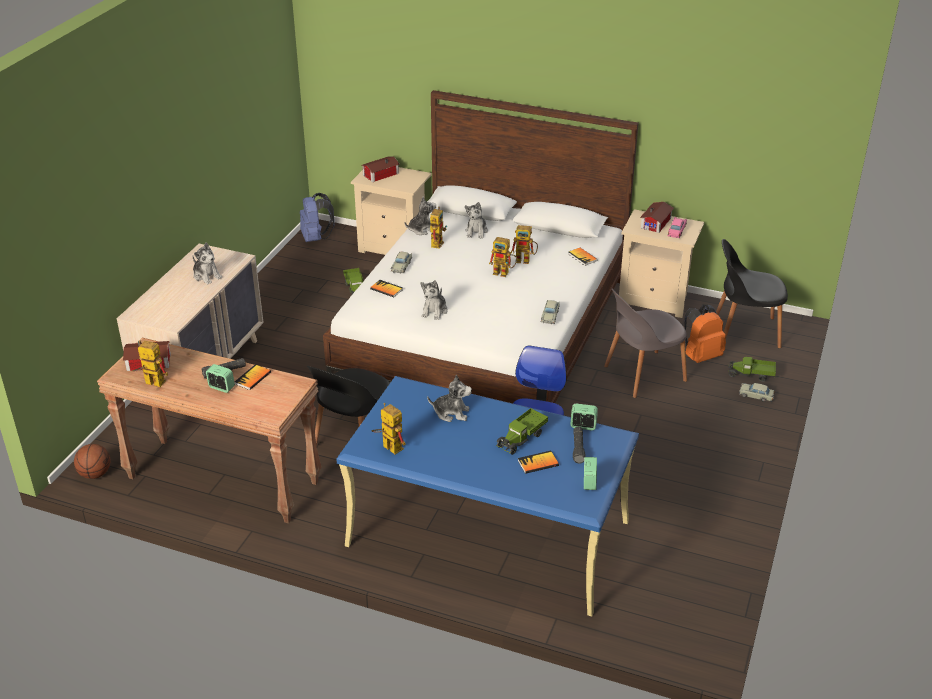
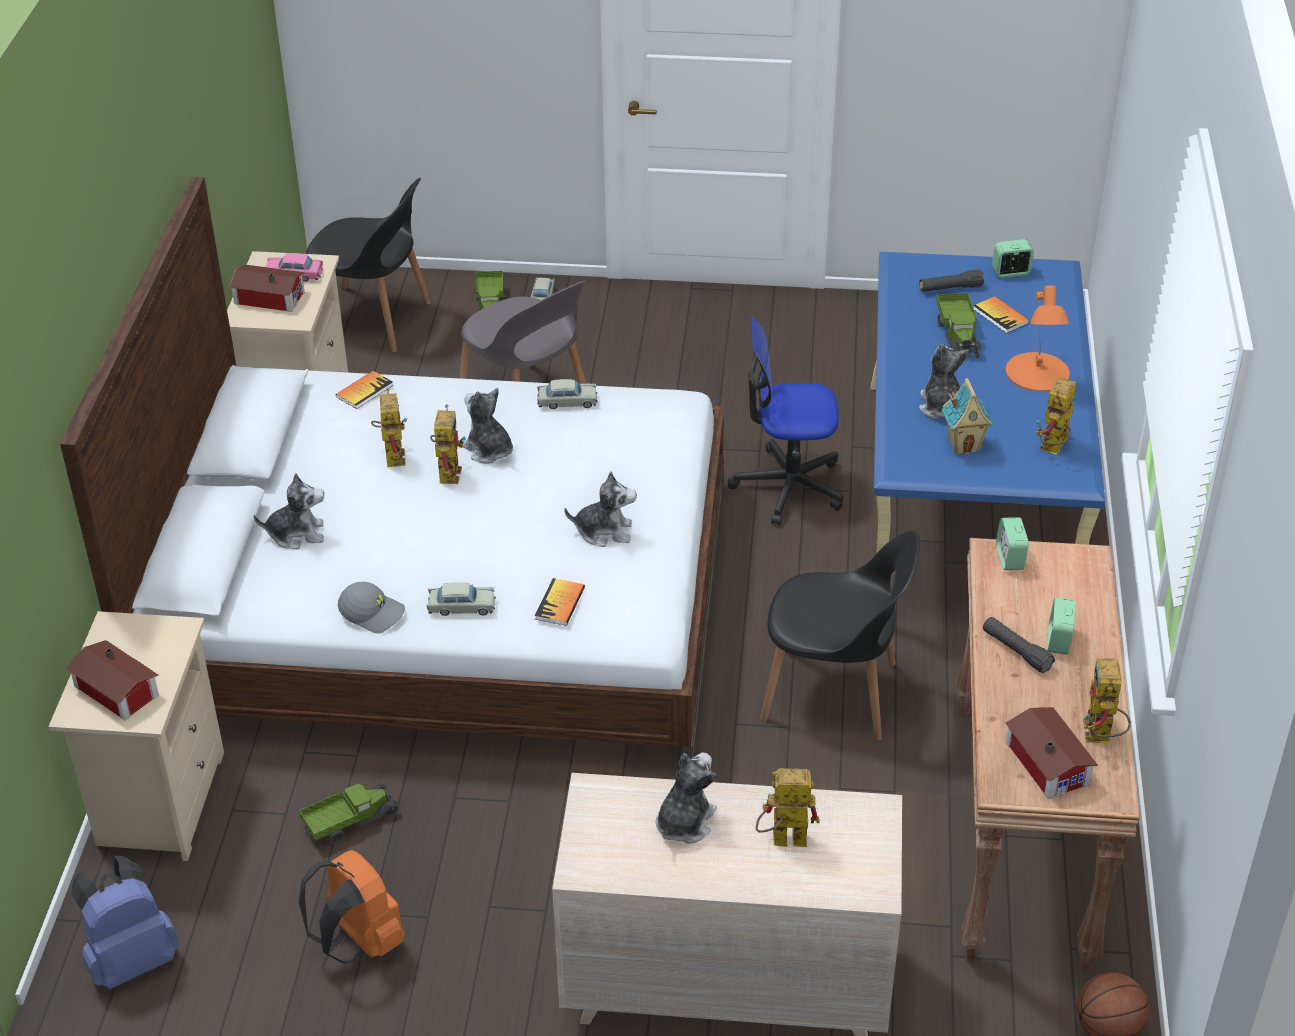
camera: 105 degrees left, 5 degrees up
(253, 378) = (1011, 611): book -> none
(411, 245) = (373, 612): none -> grey cap
(411, 412) = (964, 445): none -> toy house
(421, 229) = (305, 612): plush toy -> plush toy (488, 450)
(437, 242) = (354, 579): toy robot -> toy robot (781, 841)
(468, 462) = (1037, 373): none -> orange table lamp
(522, 438) = (958, 336): toy truck -> toy truck turned 60 degrees clockwise
(583, 426) = (899, 290): alarm clock -> alarm clock (1009, 558)
(700, 356) = (455, 355): orange backpack -> orange backpack (358, 942)
(744, 331) = (373, 319): black chair -> black chair turned 60 degrees counterclockwise

